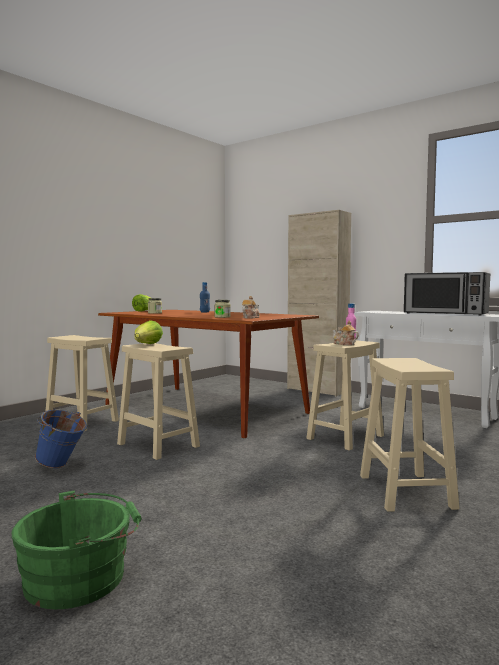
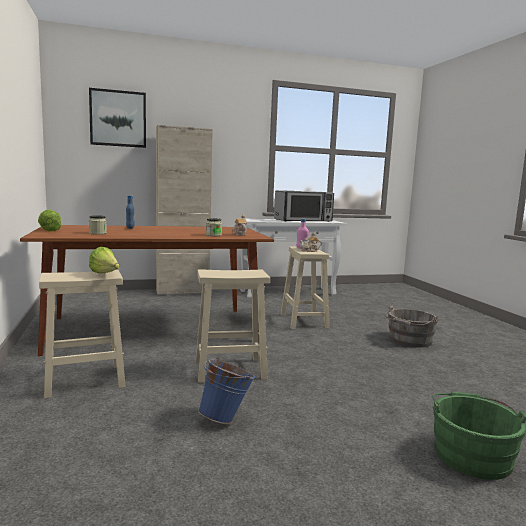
camera: 55 degrees left, 5 degrees up
(147, 345) = (217, 272): lettuce -> lettuce (106, 274)
(273, 215) = (118, 118): none -> picture
(406, 492) = (409, 341): beige stool -> grey bucket

